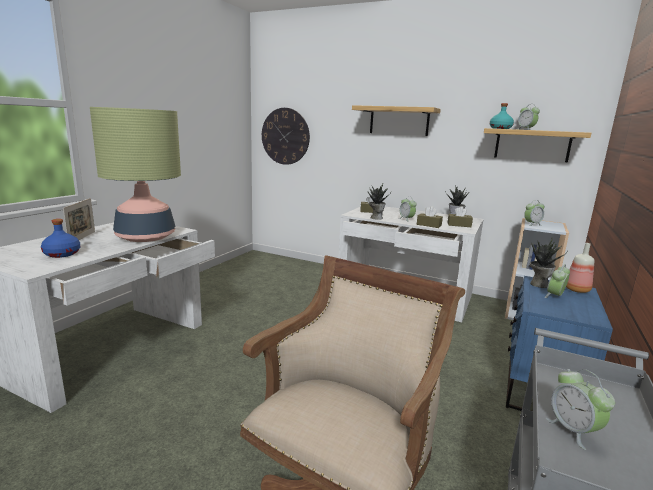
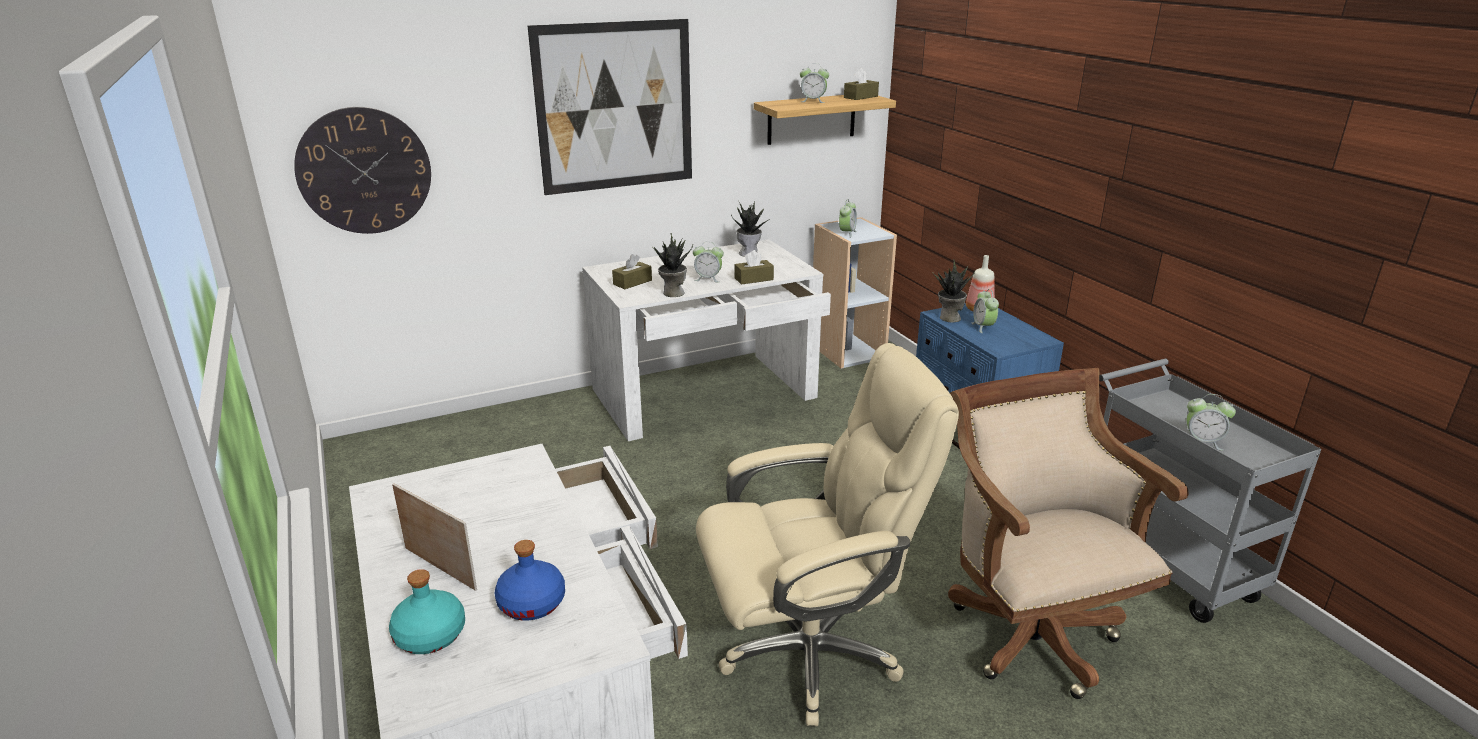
camera: 50 degrees left, 10 degrees up
(146, 236) = (522, 499): table lamp -> none
(226, 404) = (805, 655): none -> beige office chair
(399, 121) = (615, 107): shelf -> picture
(459, 225) = (777, 263): brown tissue box -> brown tissue box (860, 97)
(500, 128) = (780, 103): turquoise bottle -> turquoise bottle (429, 636)

